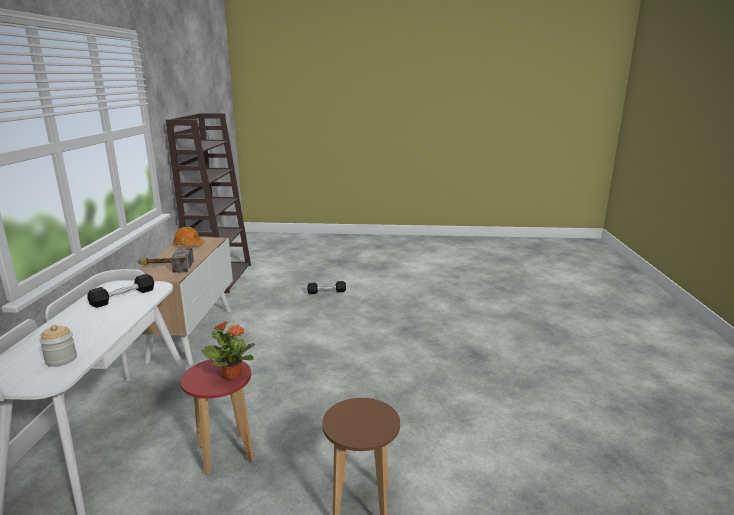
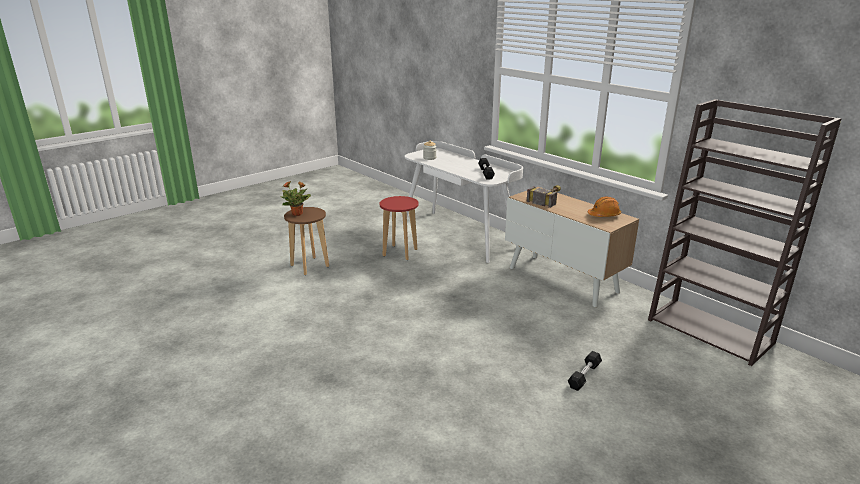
camera: 135 degrees right, 5 degrees up
(231, 375) = (391, 204): potted plant -> potted plant (297, 214)

